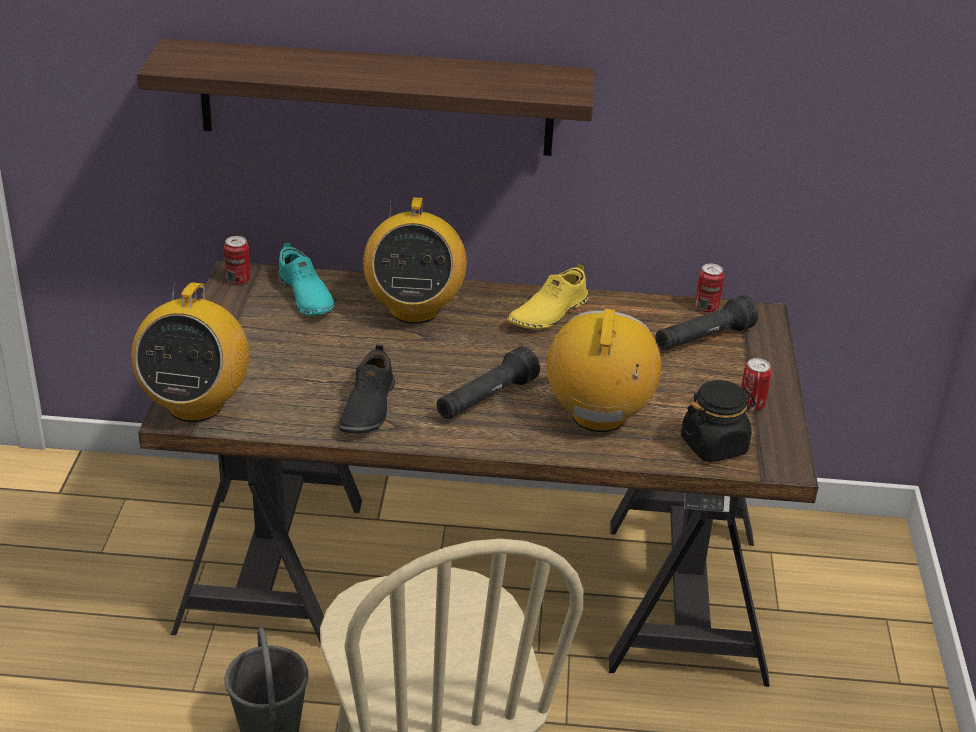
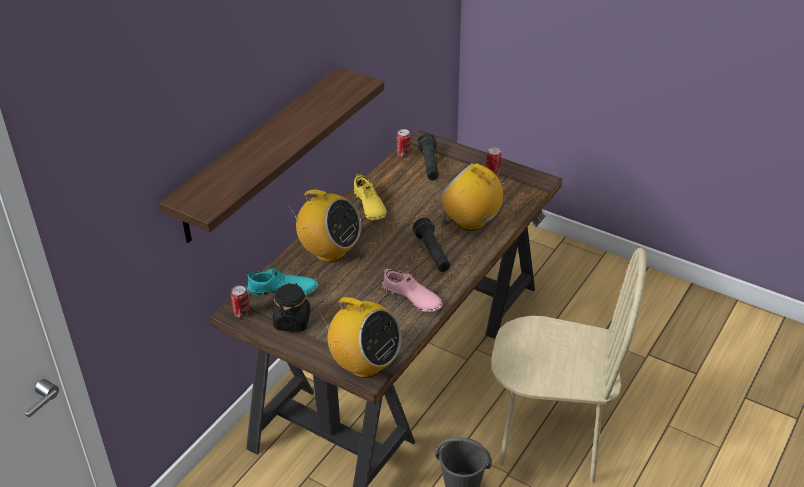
camera: 60 degrees left, 5 degrees up
(367, 408) = (412, 298): black shoe -> pink shoe
(714, 445) = (516, 195): black jar -> black jar (292, 321)

